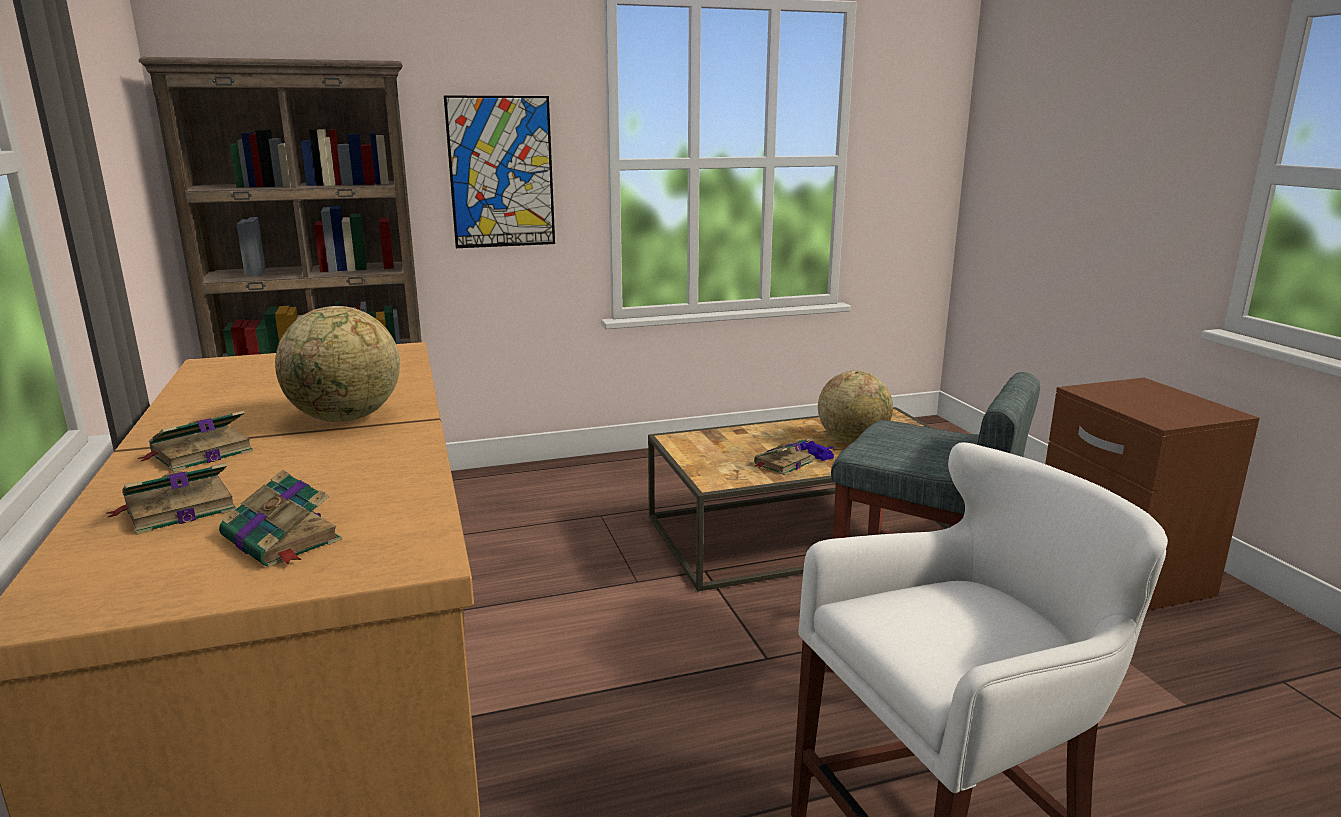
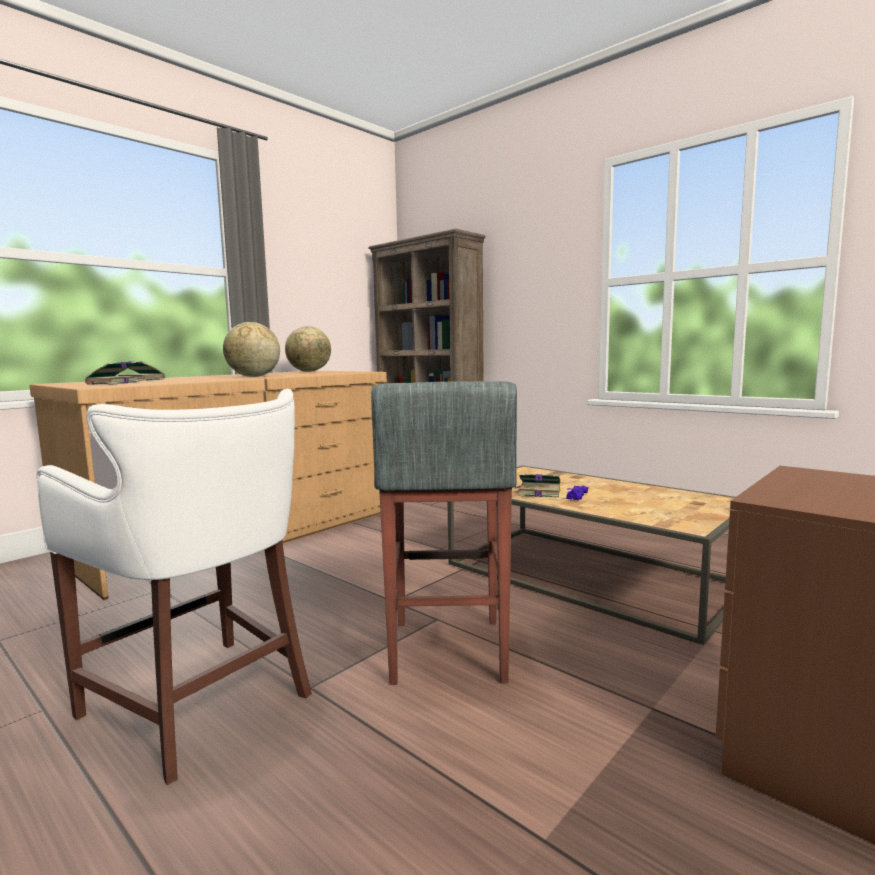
camera: 60 degrees right, 10 degrees down
(199, 454) = (199, 377): book -> none
(501, 172) = (534, 293): picture -> none
(852, 441) = (631, 500): globe -> globe (309, 371)

